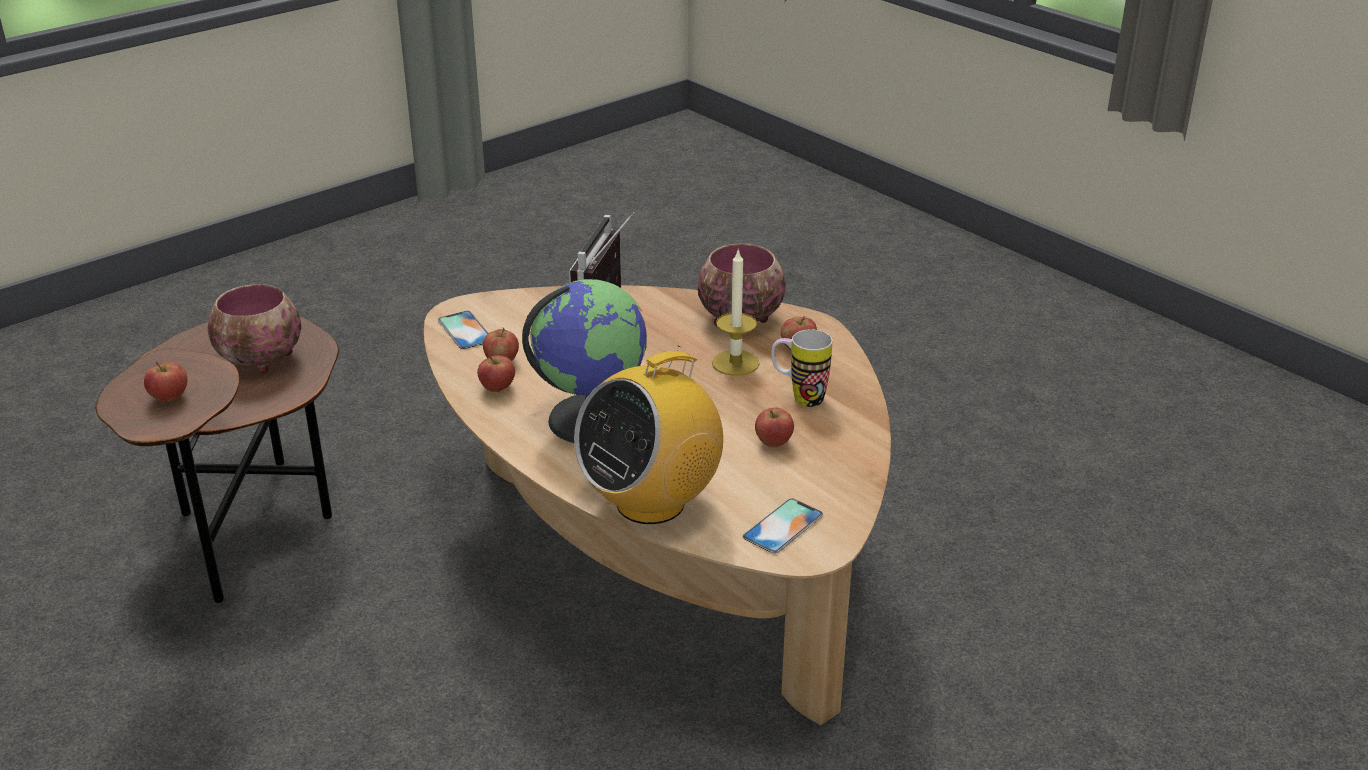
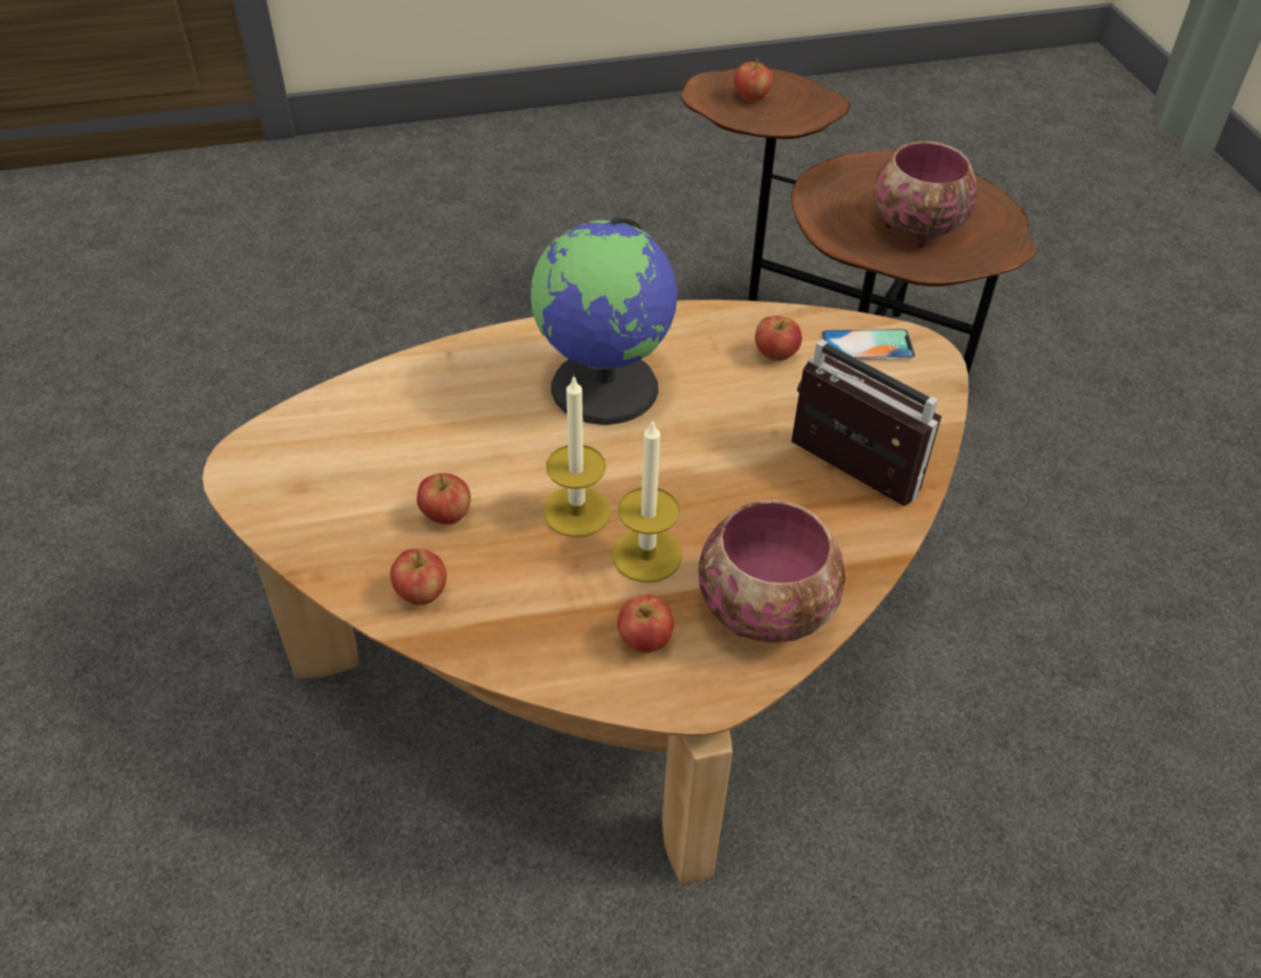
camera: 115 degrees right, 15 degrees up
(497, 388) = (717, 337): apple -> apple (421, 593)
(651, 502) = (422, 380): radio -> none
(723, 396) = (577, 511): none -> candle
(783, 526) = (299, 458): phone -> none
(799, 397) = (522, 582): mug -> none

